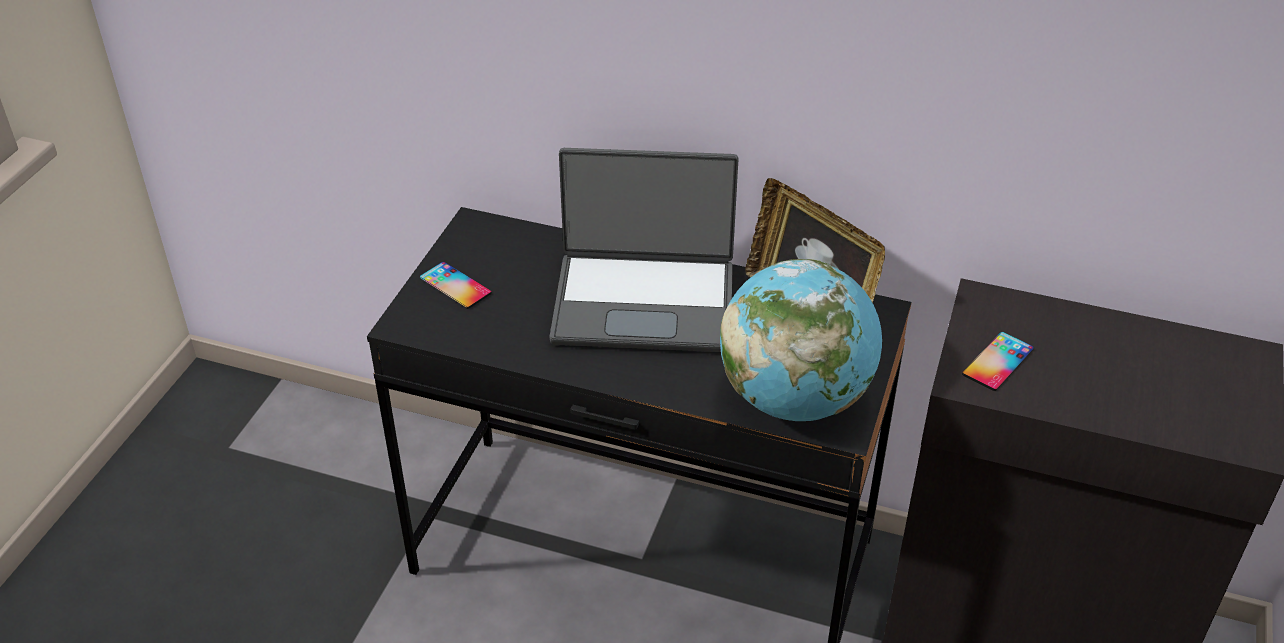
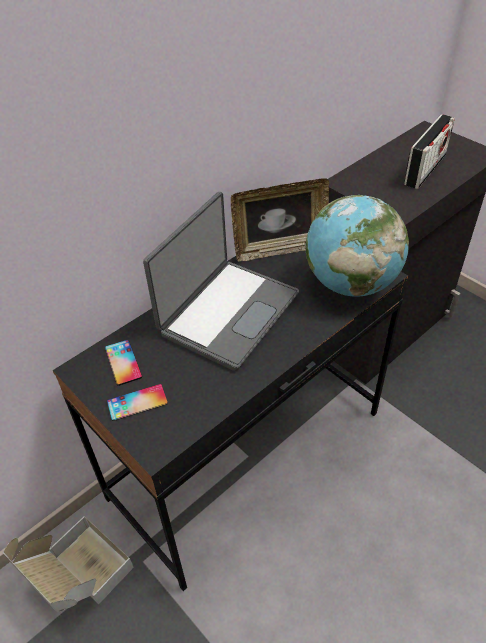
camera: 60 degrees left, 5 degrees up
(376, 468) = (78, 578): none -> cardboard box
(997, 361) = (391, 196): phone -> phone (123, 362)
(1116, 382) = (425, 169): none -> radio

